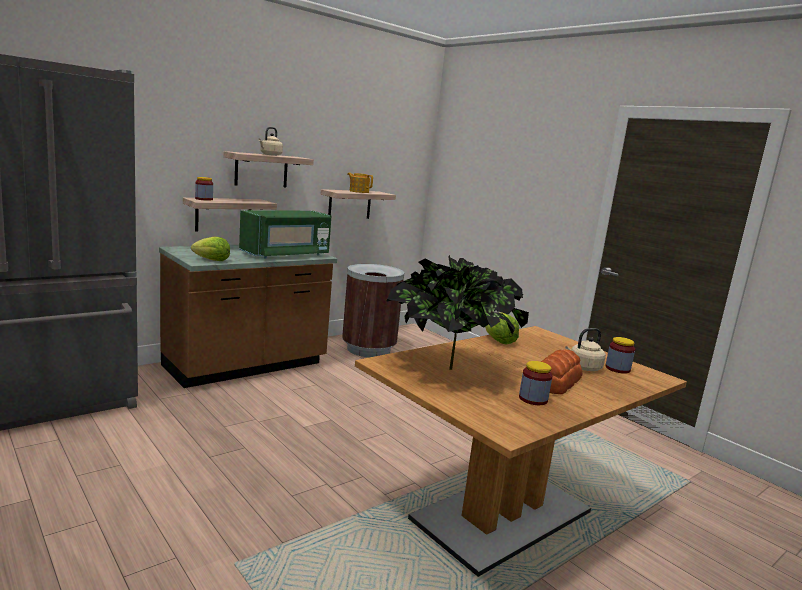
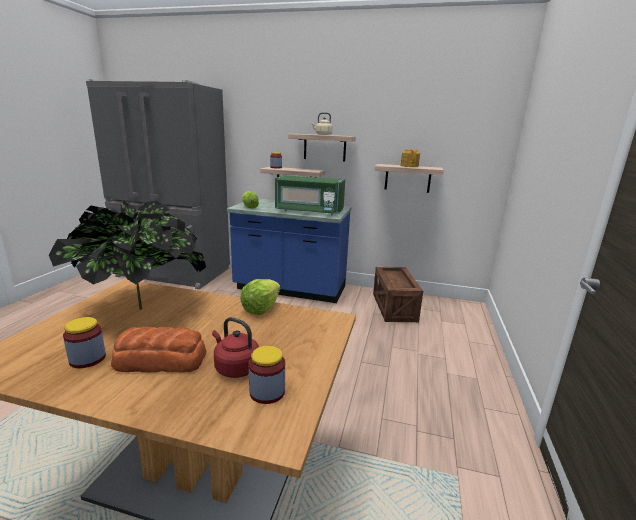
camera: 55 degrees right, 5 degrees up
(246, 366) = (290, 289): brown counter -> blue counter
(369, 349) = (394, 307): brown trash can -> crate
(583, 368) = (235, 368): beige kettle -> red kettle

